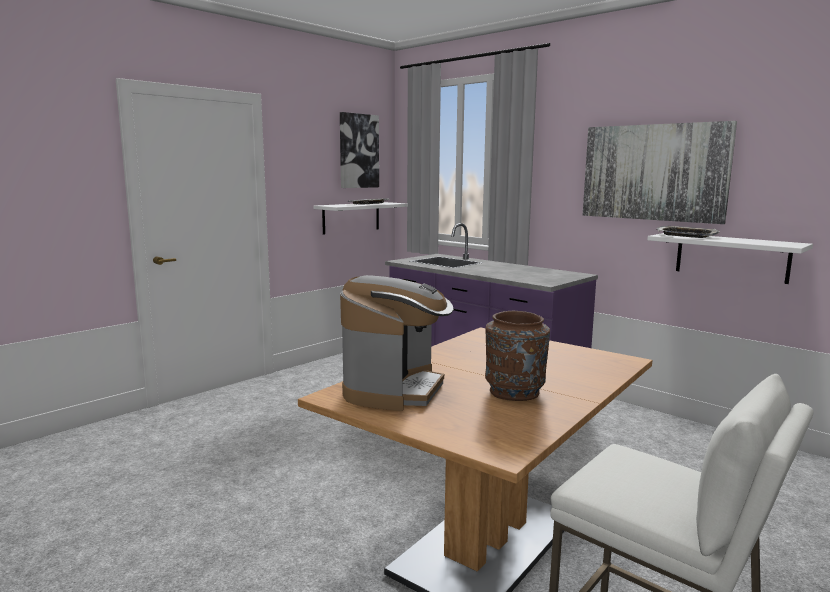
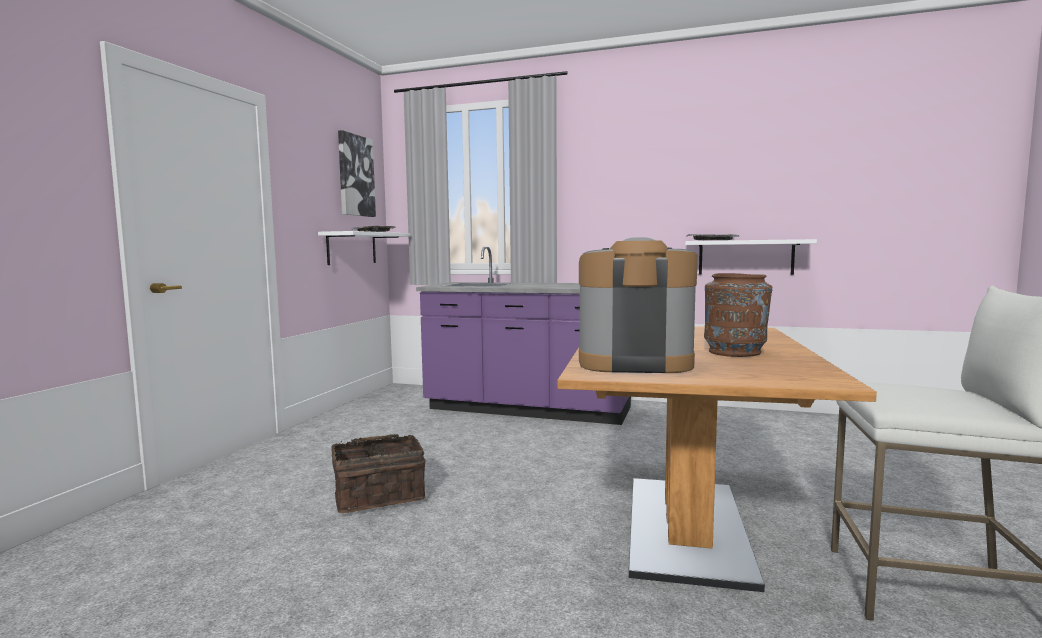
camera: 25 degrees left, 5 degrees down
(279, 448) = (378, 496): none -> basket
(395, 389) = (634, 362): coffee machine -> coffee machine turned 75 degrees counterclockwise
(653, 172) = (672, 189): picture -> none

